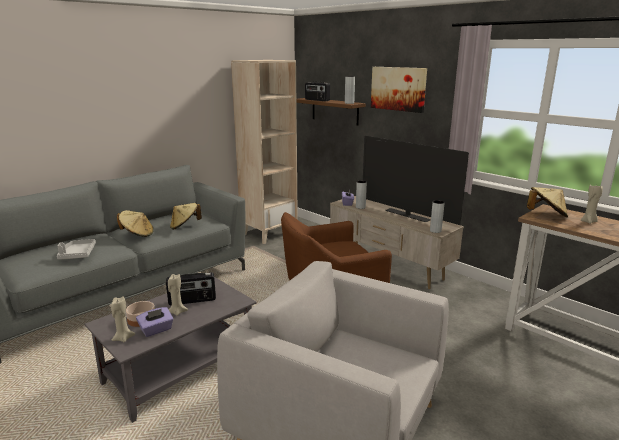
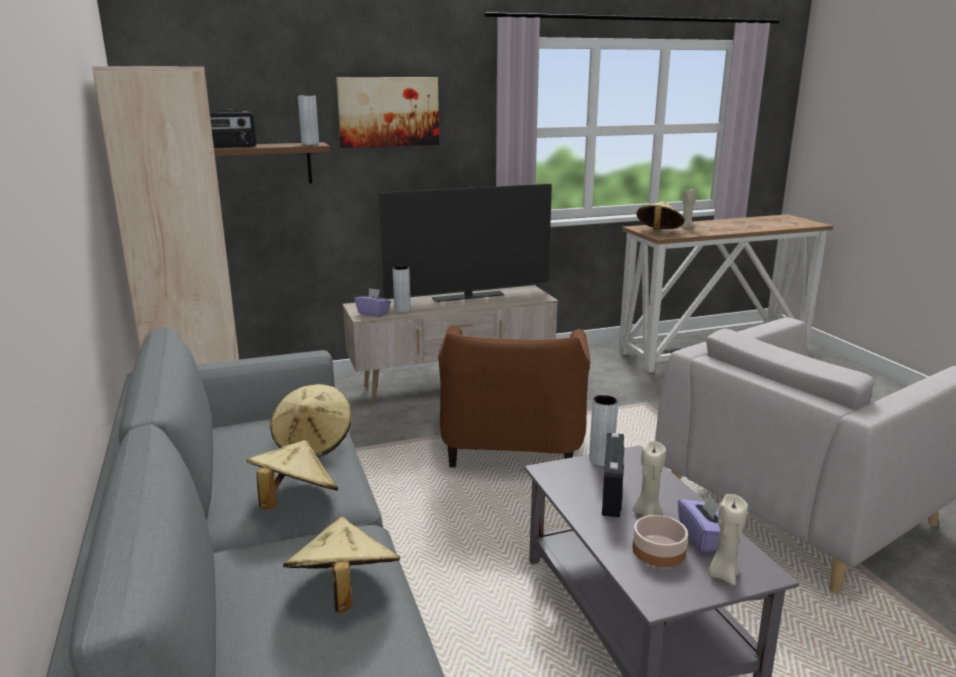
camera: 65 degrees left, 0 degrees up
(77, 254) = (343, 592): grey tray -> beige hat
(435, 231) = (537, 298): grey vase -> grey vase (601, 460)

